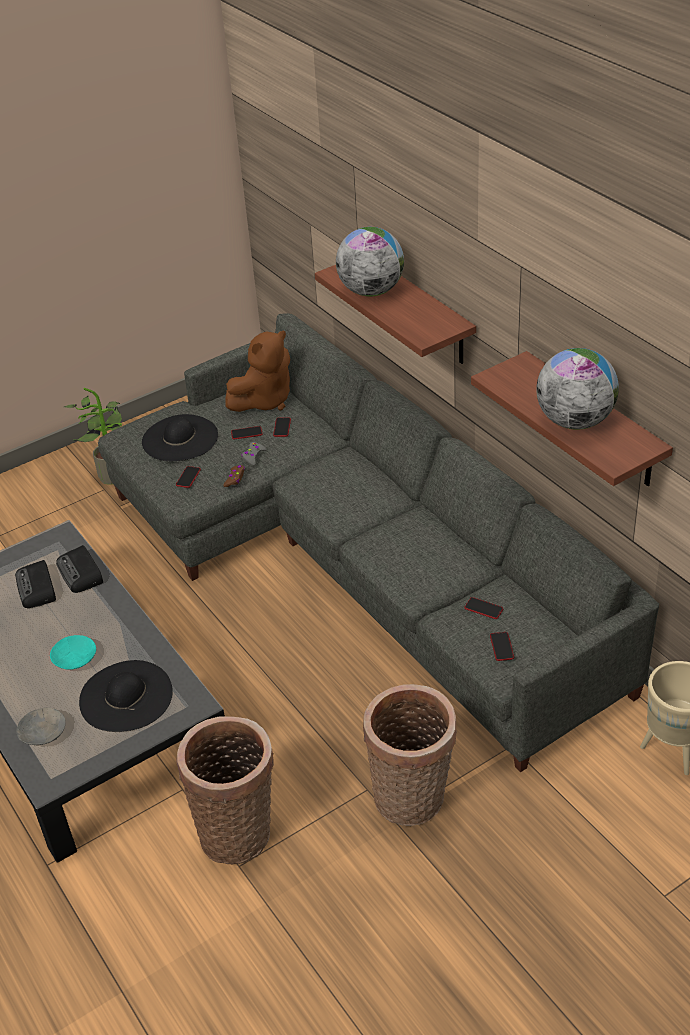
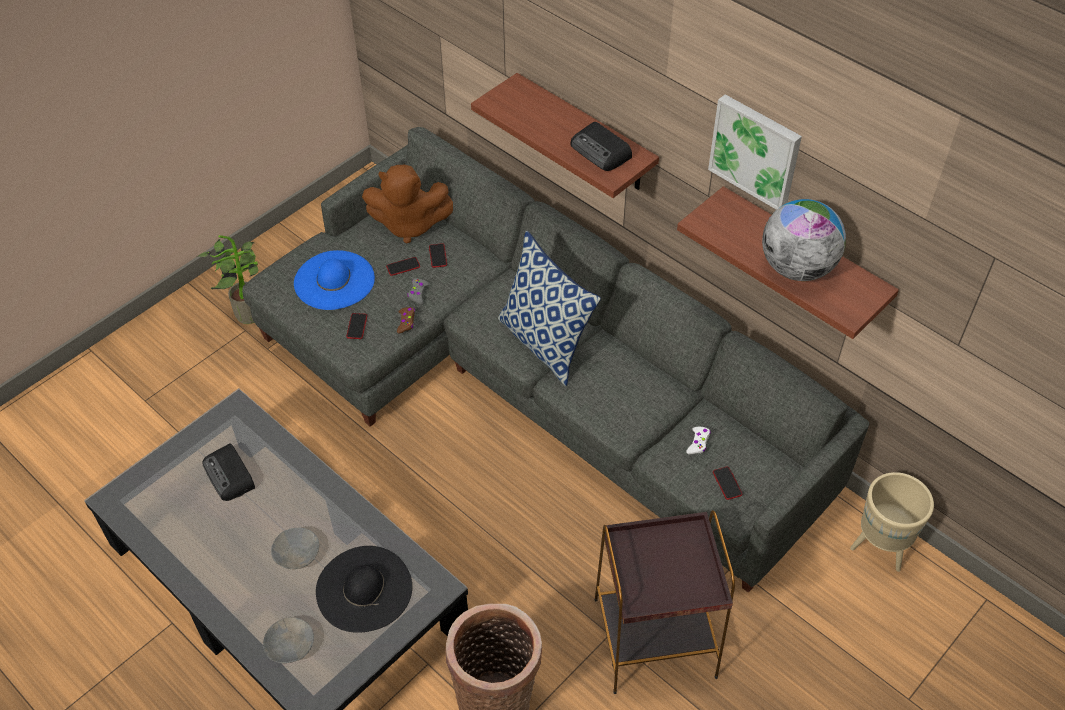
camera: 15 degrees left, 10 degrees up
(75, 659) = (297, 554): turquoise bowl -> grey bowl
(81, 573) = (272, 451): radio -> radio (601, 151)
(180, 438) = (334, 280): black hat -> blue hat
(264, 400) = (409, 224): brown plush toy -> brown plush toy turned 60 degrees clockwise
(361, 509) = (546, 343): none -> pillow
(371, 291) = (538, 122): globe -> none
(413, 800) = (656, 638): basket -> brown side table
(483, 609) = (698, 443): phone -> white game controller
(549, 308) = (756, 150): none -> picture

